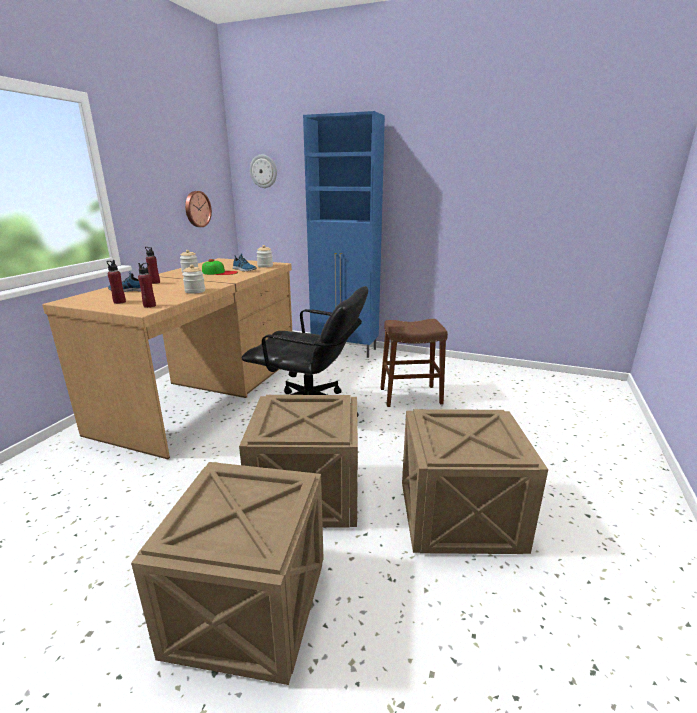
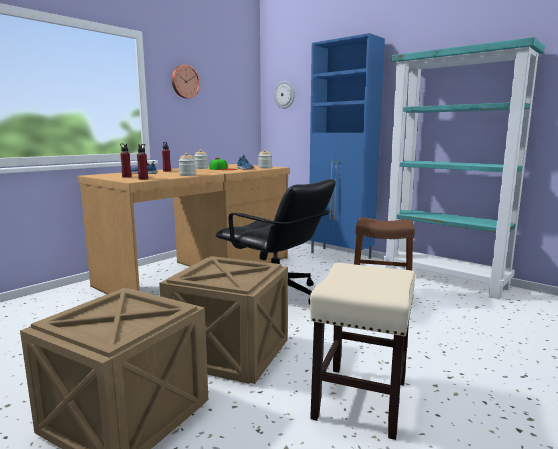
camera: 20 degrees right, 10 degrees down
(197, 209) = (224, 123): wall clock -> wall clock (184, 81)
(454, 366) = (445, 280): none -> turquoise bookcase
(457, 517) = (360, 398): crate -> beige stool

